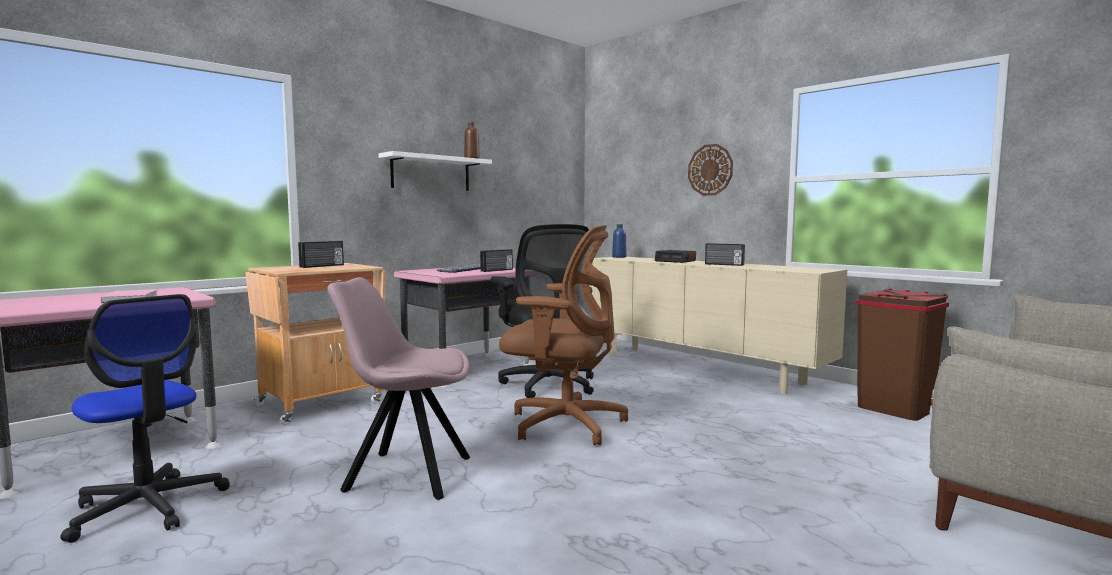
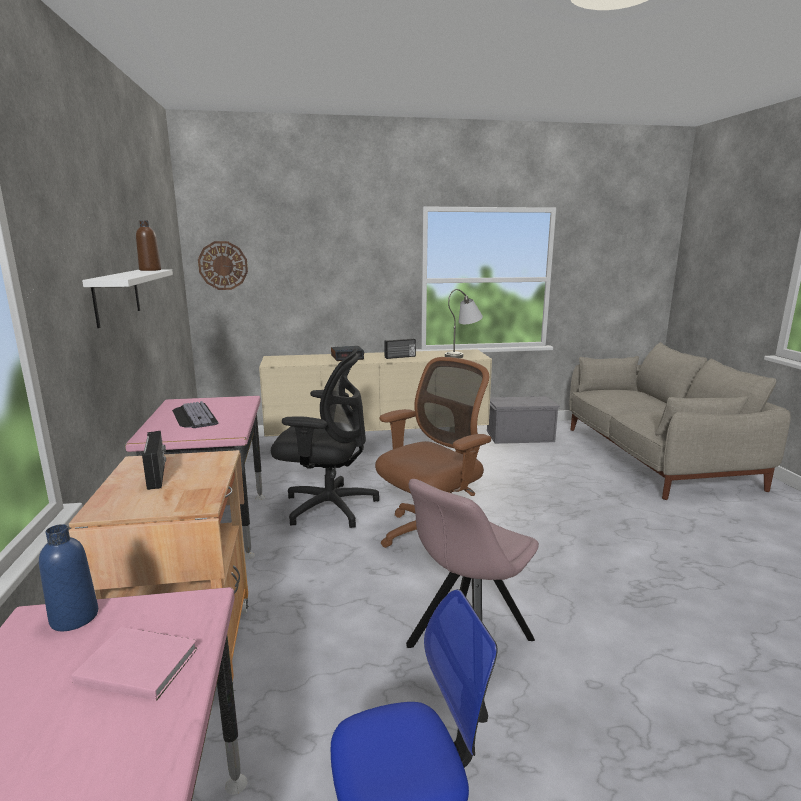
camera: 55 degrees left, 10 degrees up
(497, 270) = (240, 407): radio -> none
(619, 257) = (274, 358): blue bottle -> blue bottle (74, 617)
(710, 170) = (349, 269): wall clock -> wall clock (223, 265)
(801, 269) = (463, 355): none -> grey table lamp
(894, 408) = (519, 436): brown trash can -> grey storage box

